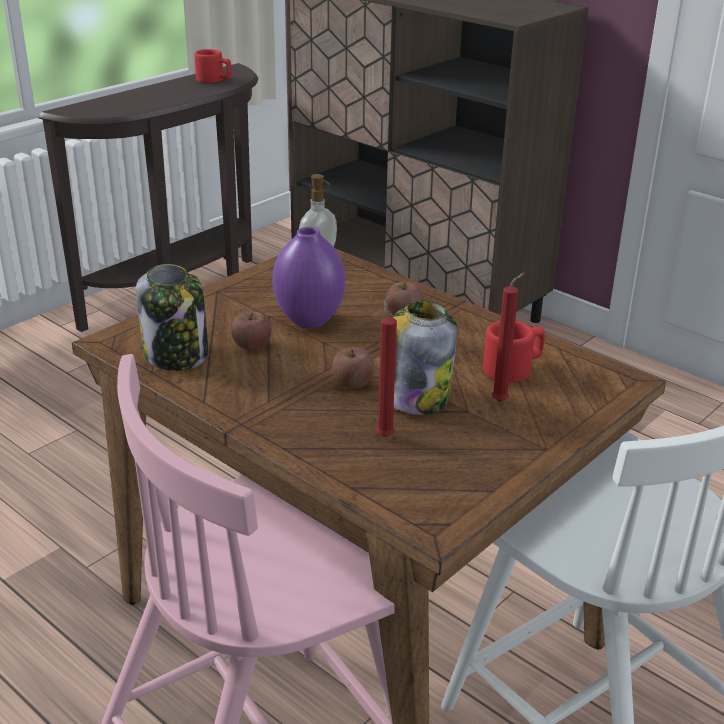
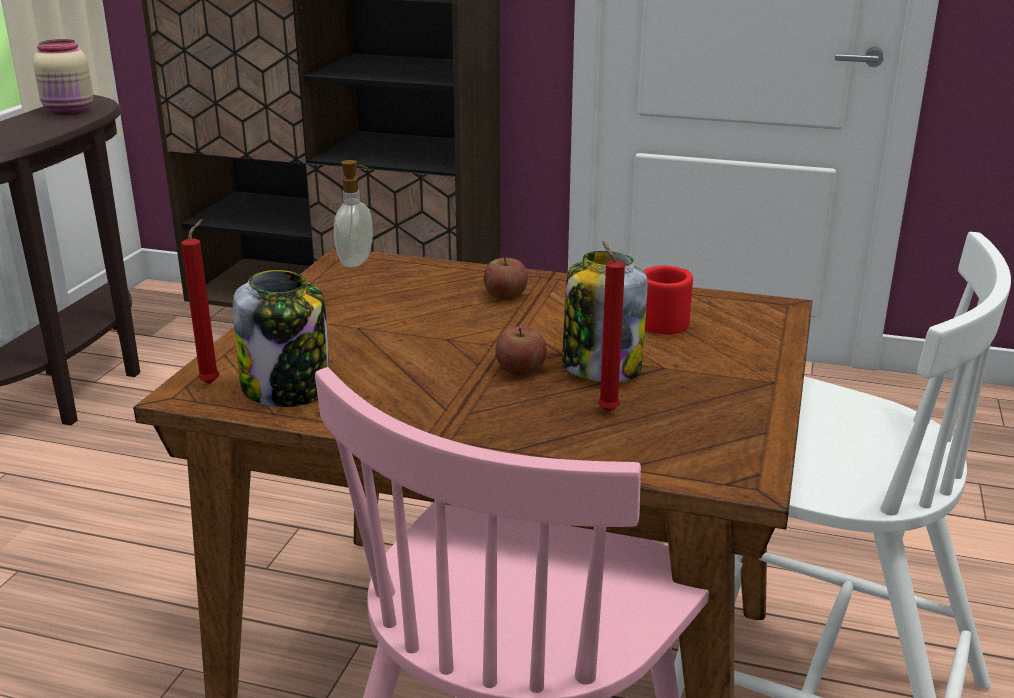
camera: 25 degrees left, 5 degrees down
(214, 80) = (70, 111): red mug -> beige jar
(252, 345) = (369, 360): apple -> none
(308, 321) = (409, 323): purple vase -> none
(502, 401) = (687, 350): red candle -> red candle (212, 382)

